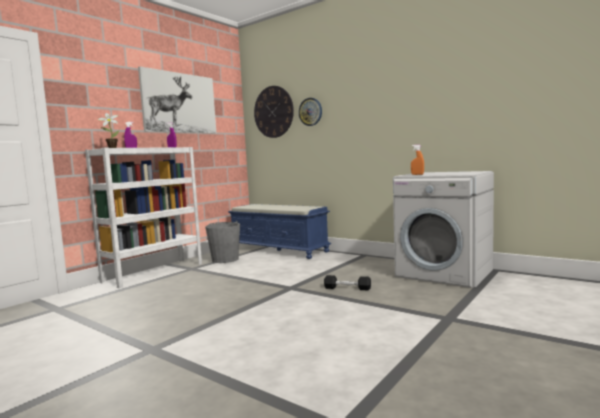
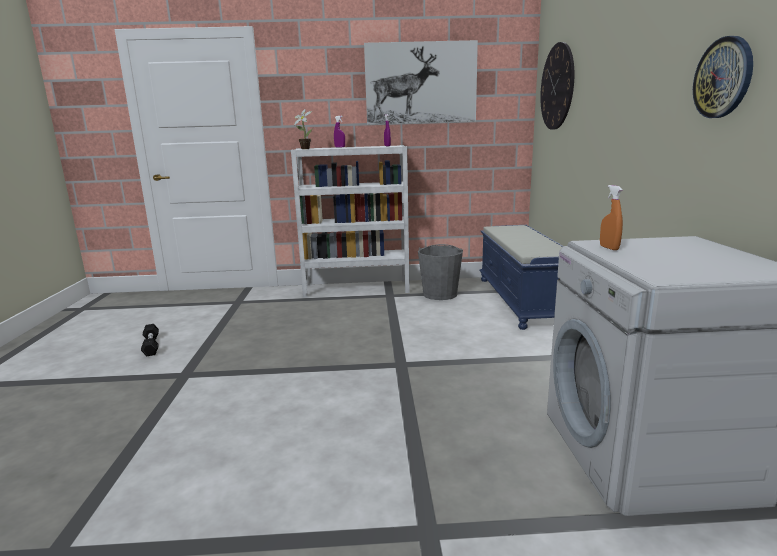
camera: 50 degrees right, 10 degrees up
(310, 112) = (588, 89): wall clock -> wall clock (723, 78)
(347, 288) = (447, 398): black dumbbell -> black dumbbell (151, 346)

